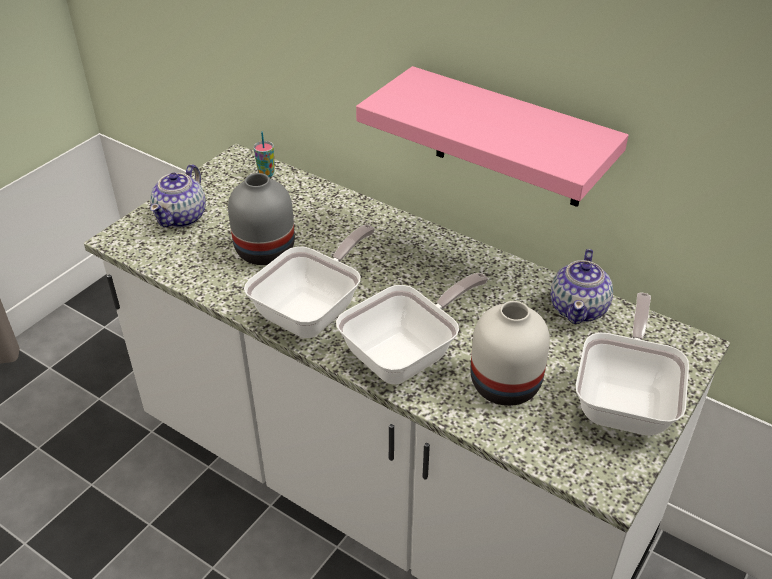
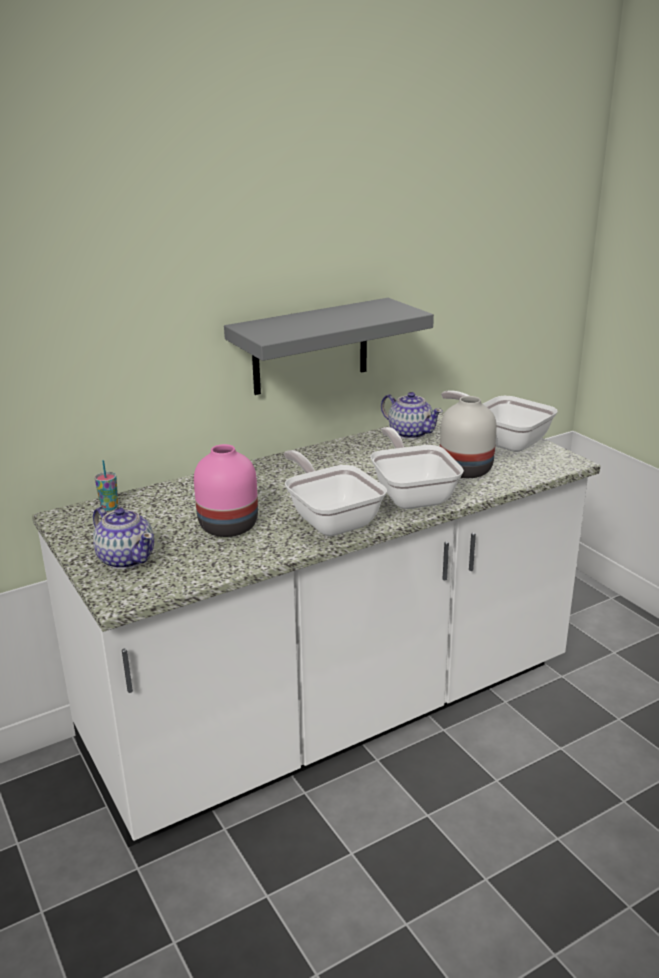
camera: 65 degrees left, 15 degrees down
(264, 250) = (226, 526): grey vase -> pink vase
(509, 139) = (310, 347): pink shelf -> grey shelf

